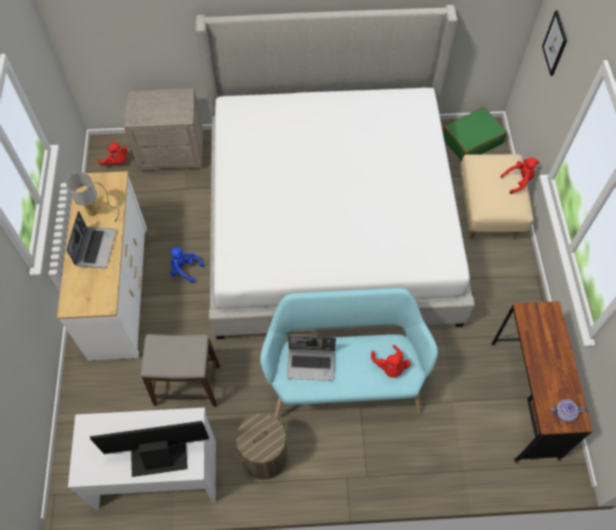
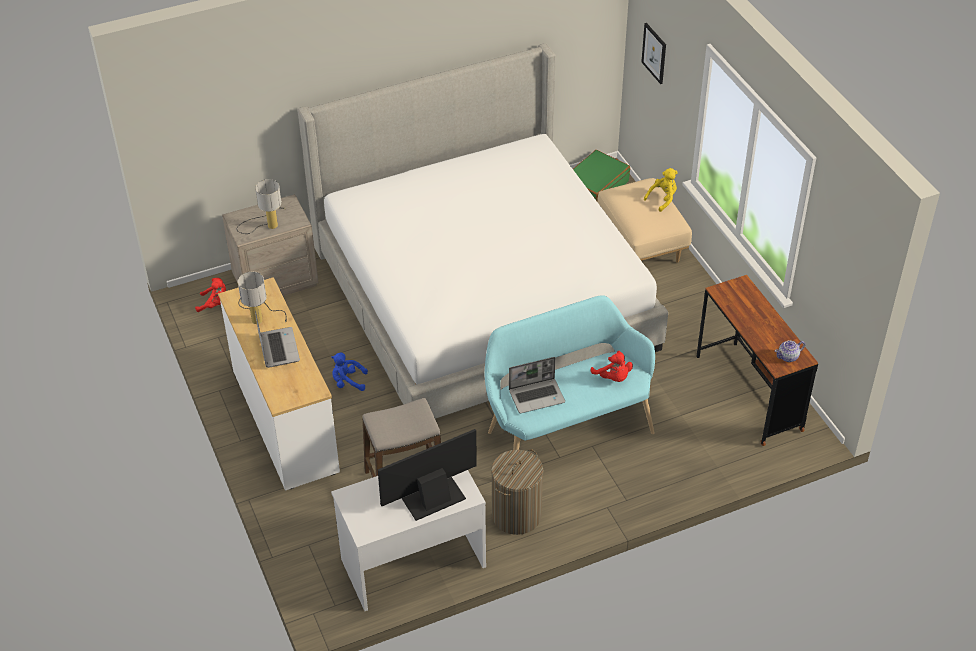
camera: 20 degrees left, 15 degrees down
(158, 110) = (266, 223): none -> table lamp
(518, 181) = (662, 199): red plush toy -> yellow plush toy

